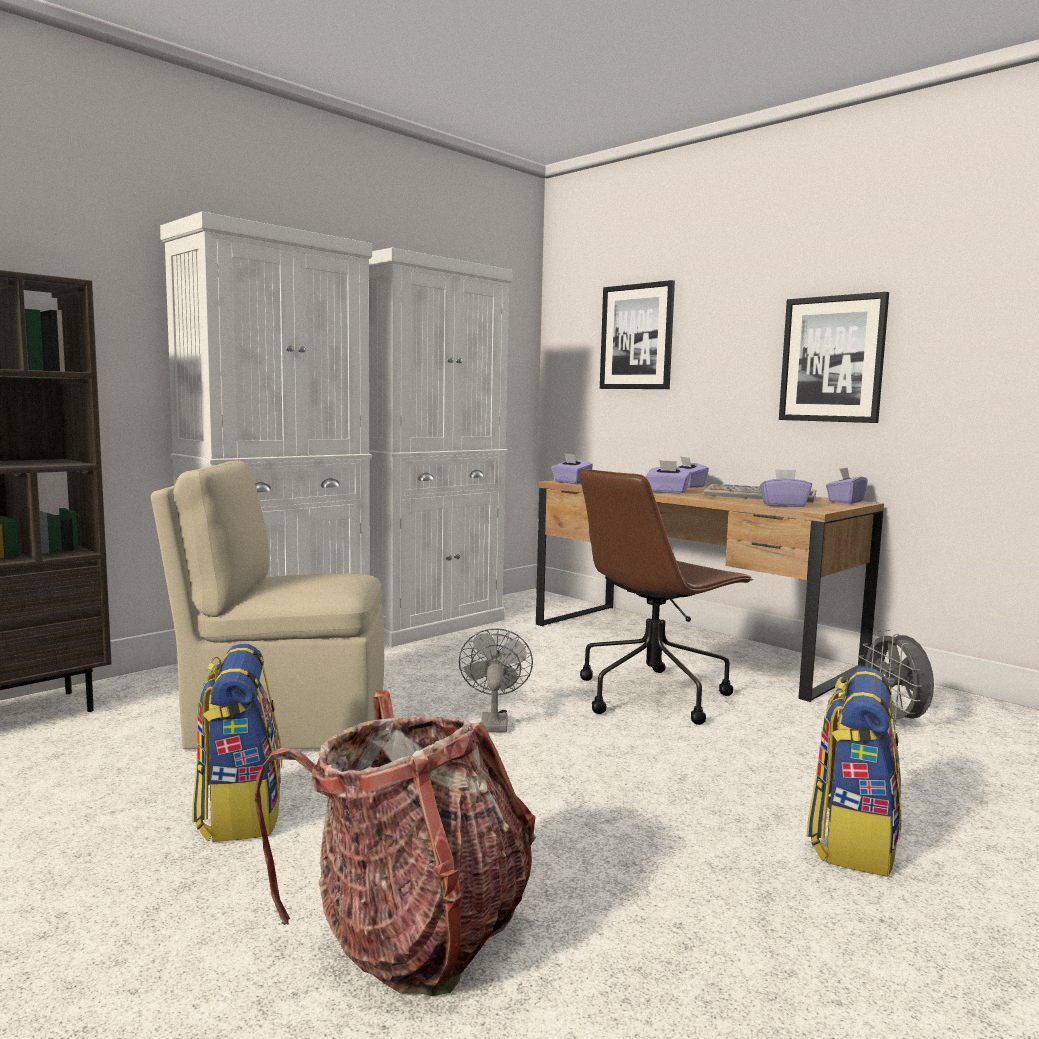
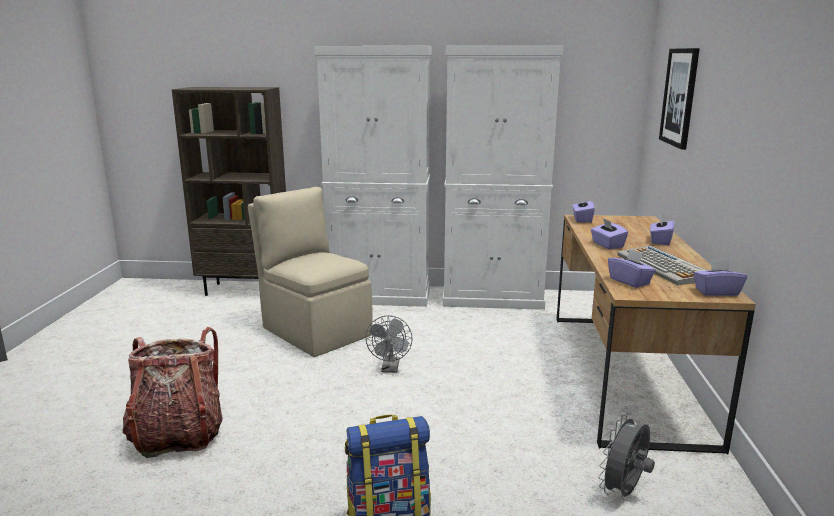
camera: 50 degrees right, 10 degrees up
(239, 813) = (228, 363): backpack -> none
(493, 721) = (390, 369): grey fan -> grey fan turned 135 degrees clockwise
(653, 694) = (507, 393): brown office chair -> none
(832, 359) = (755, 147): picture -> none

